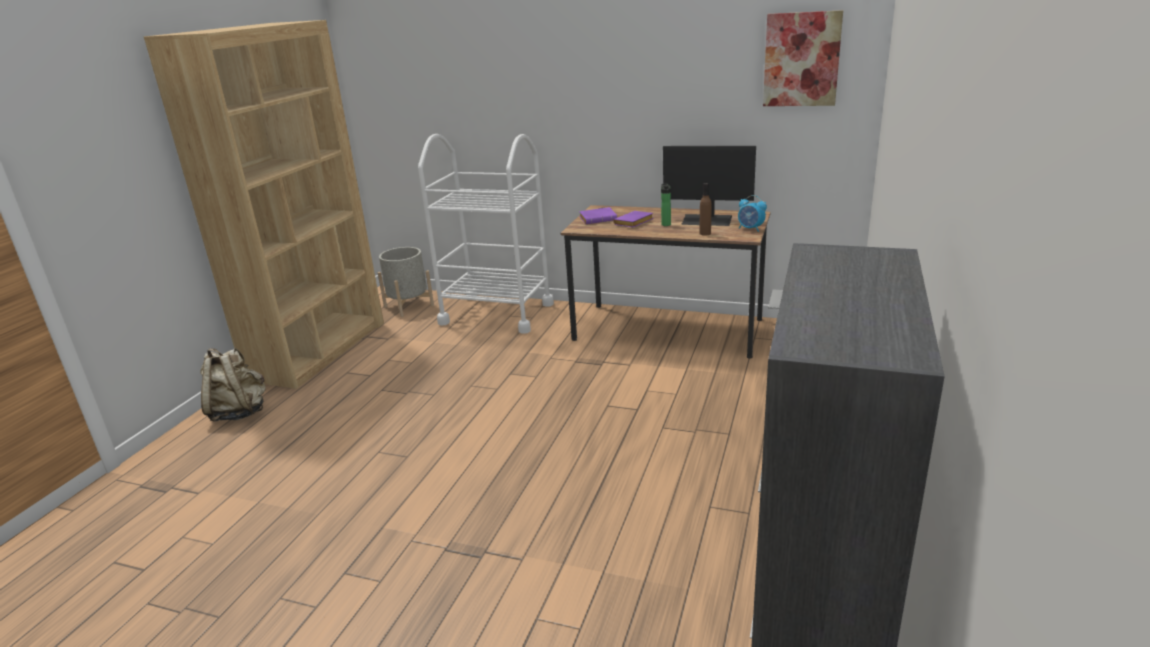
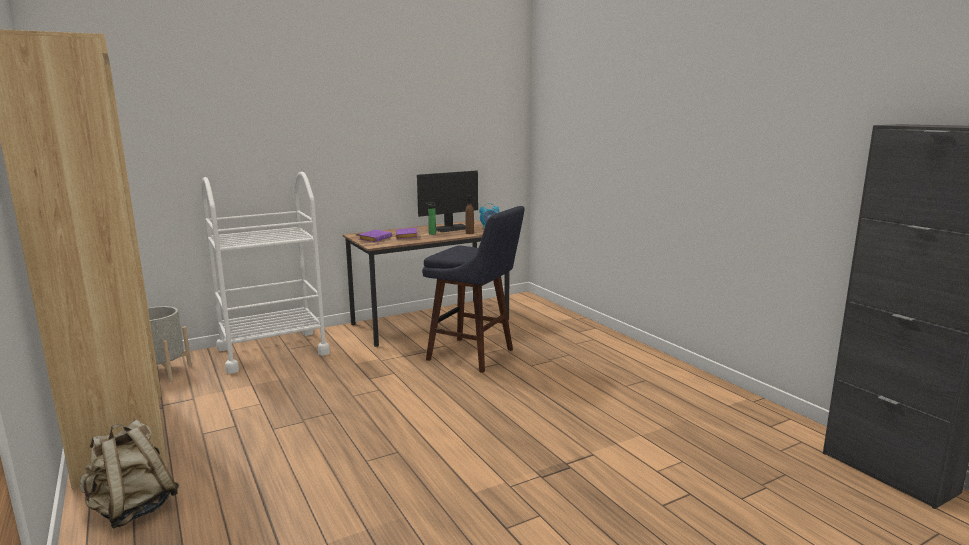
camera: 50 degrees left, 10 degrees down
(633, 389) = (475, 356): none -> blue stool
(801, 59) = (486, 113): picture -> none

